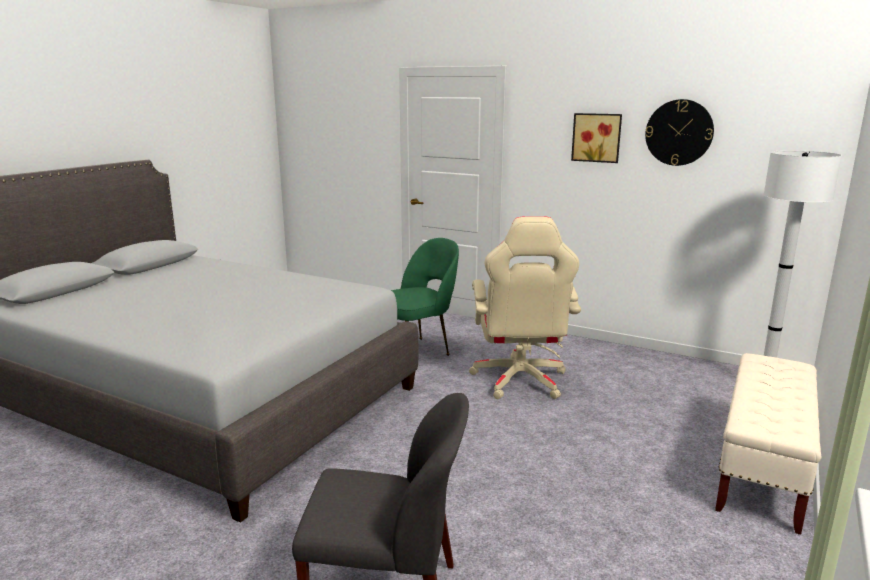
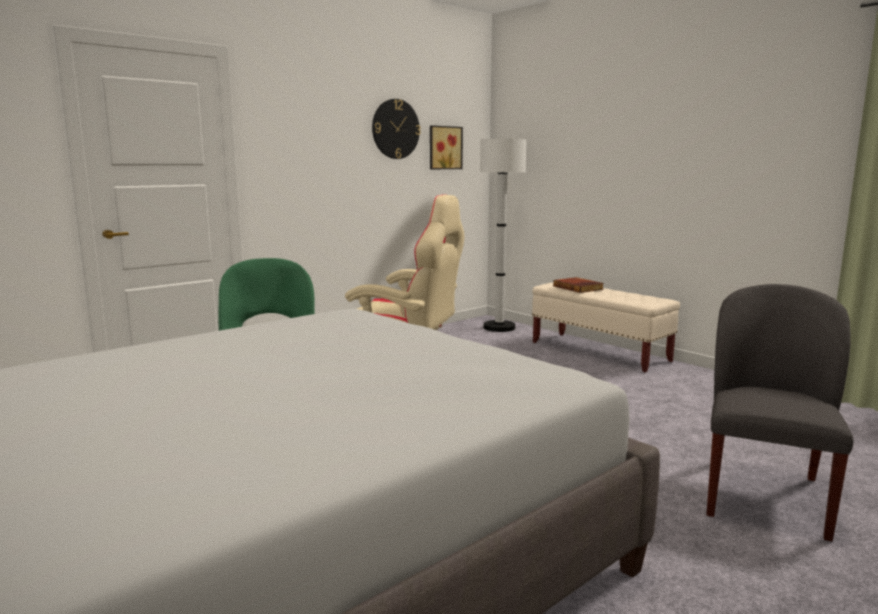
camera: 70 degrees left, 5 degrees down
(596, 137) = (332, 134): picture -> picture (444, 147)
(772, 375) = (579, 287): none -> book

